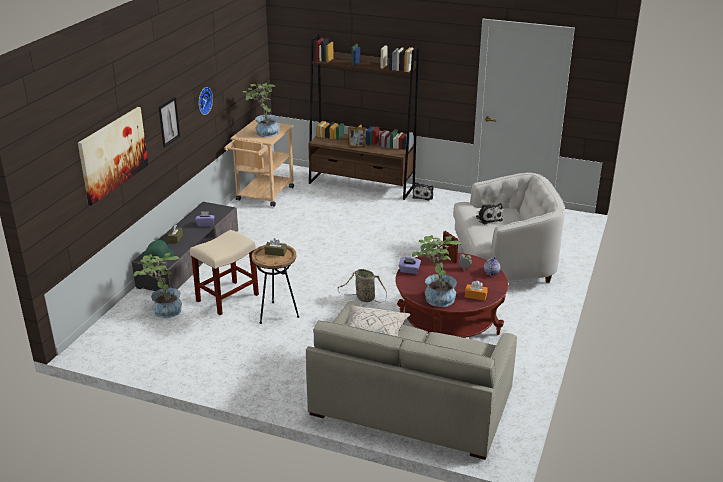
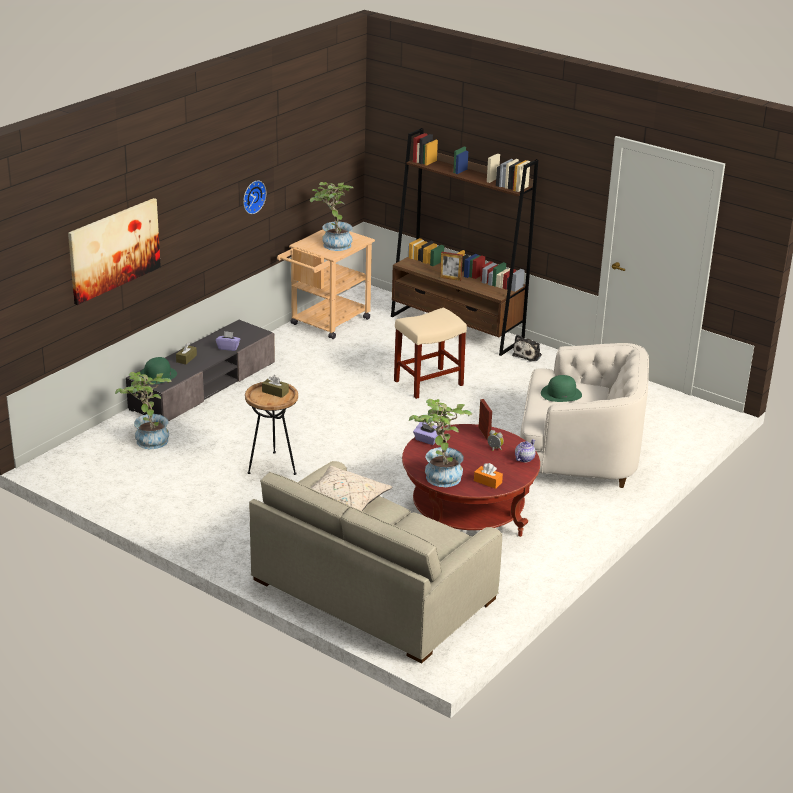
camera: 15 degrees right, 0 degrees up
(169, 122) = (197, 218): picture -> none
(227, 298) = (224, 439): beige stool -> beige stool (427, 383)
(364, 298) = (382, 466): basket -> none
(488, 218) = (561, 393): plush toy -> green hat

